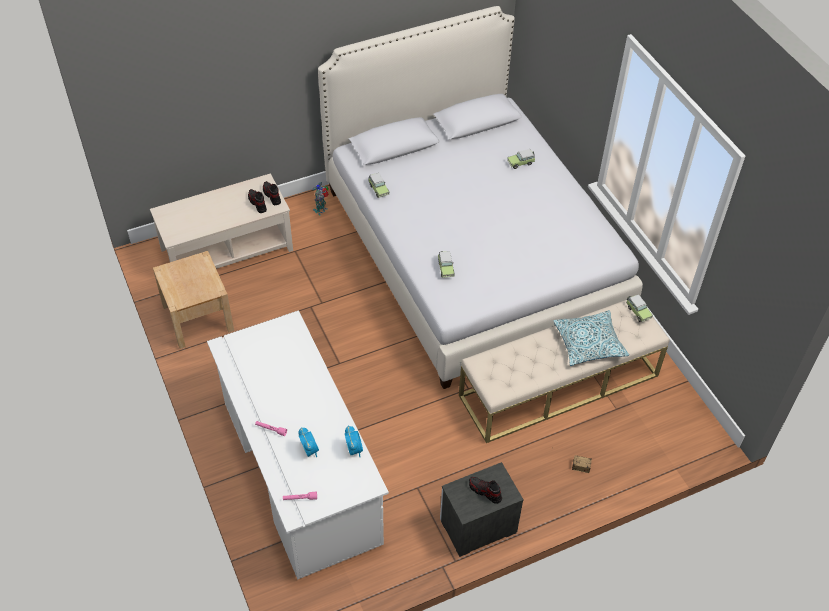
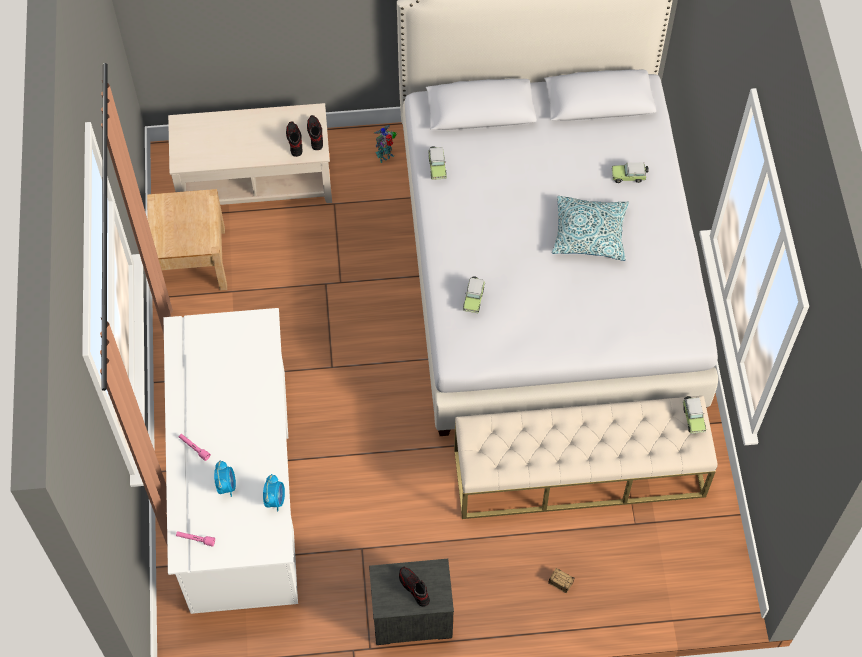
camera: 20 degrees right, 10 degrees up
(589, 343) = (614, 441): pillow -> pillow (589, 234)

